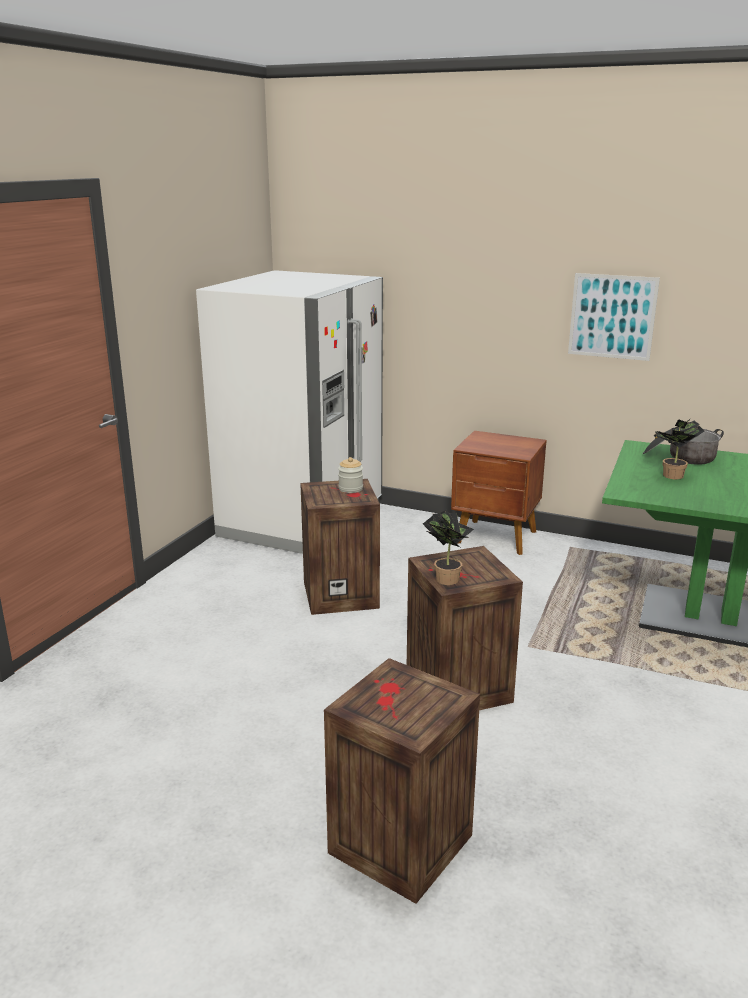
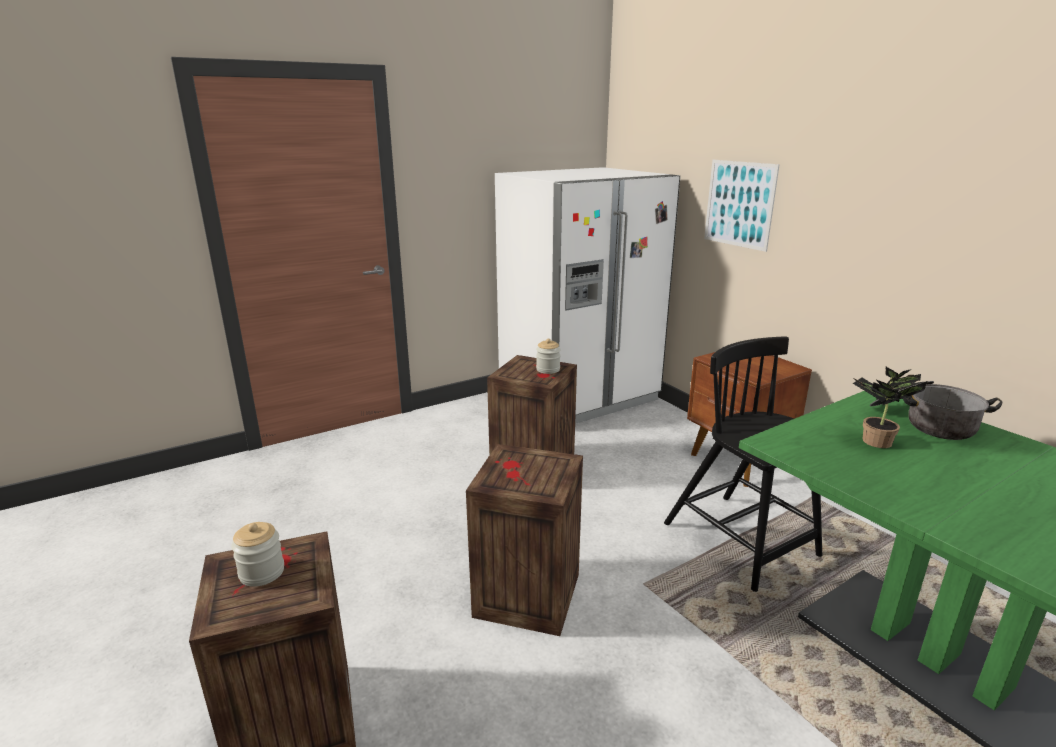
camera: 35 degrees right, 0 degrees up
(392, 699) = (262, 572): none -> jar
(445, 578) = (496, 474): potted plant -> none
(558, 593) = (742, 541): none -> black chair
(612, 316) = (905, 232): picture -> picture (739, 204)

